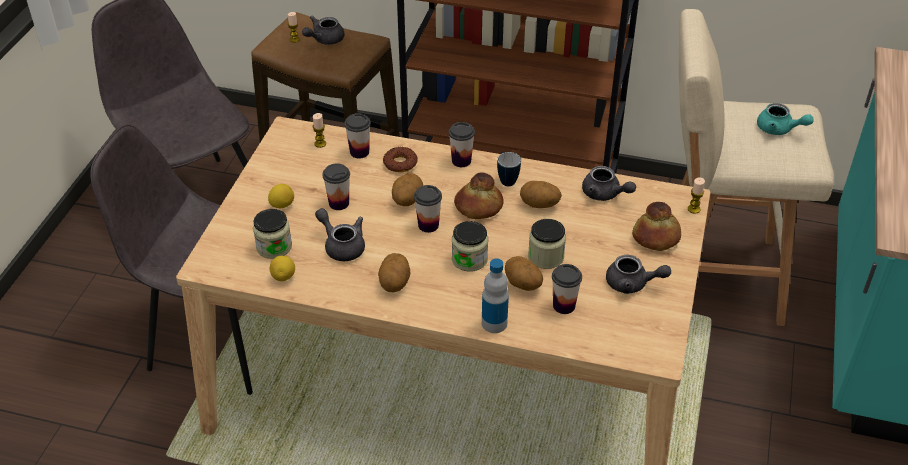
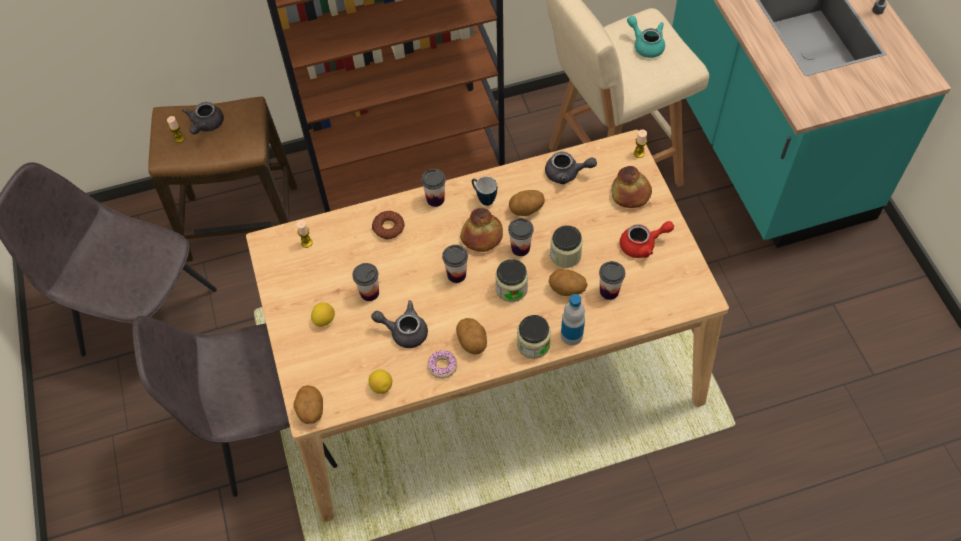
camera: 30 degrees left, 15 degrees up
(274, 247) = (350, 363): jar -> jar (533, 344)
(351, 288) = (442, 366): none -> donut
(359, 152) = (346, 234): cup -> cup (520, 248)
(407, 200) = (422, 260): potato -> potato (310, 410)
(632, 284) = (642, 245): grey teapot -> red teapot
(779, 129) = (646, 45): turquoise teapot -> turquoise teapot turned 135 degrees counterclockwise

